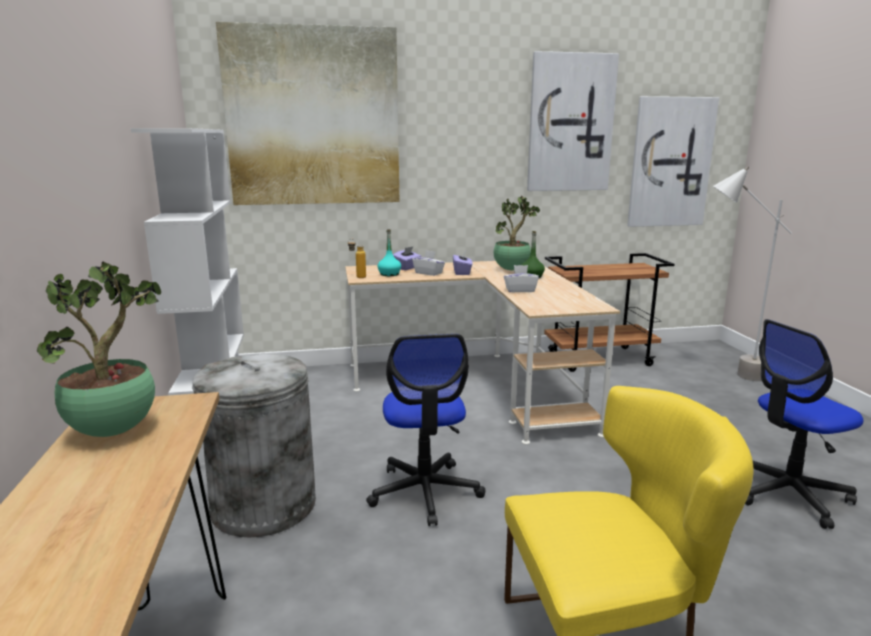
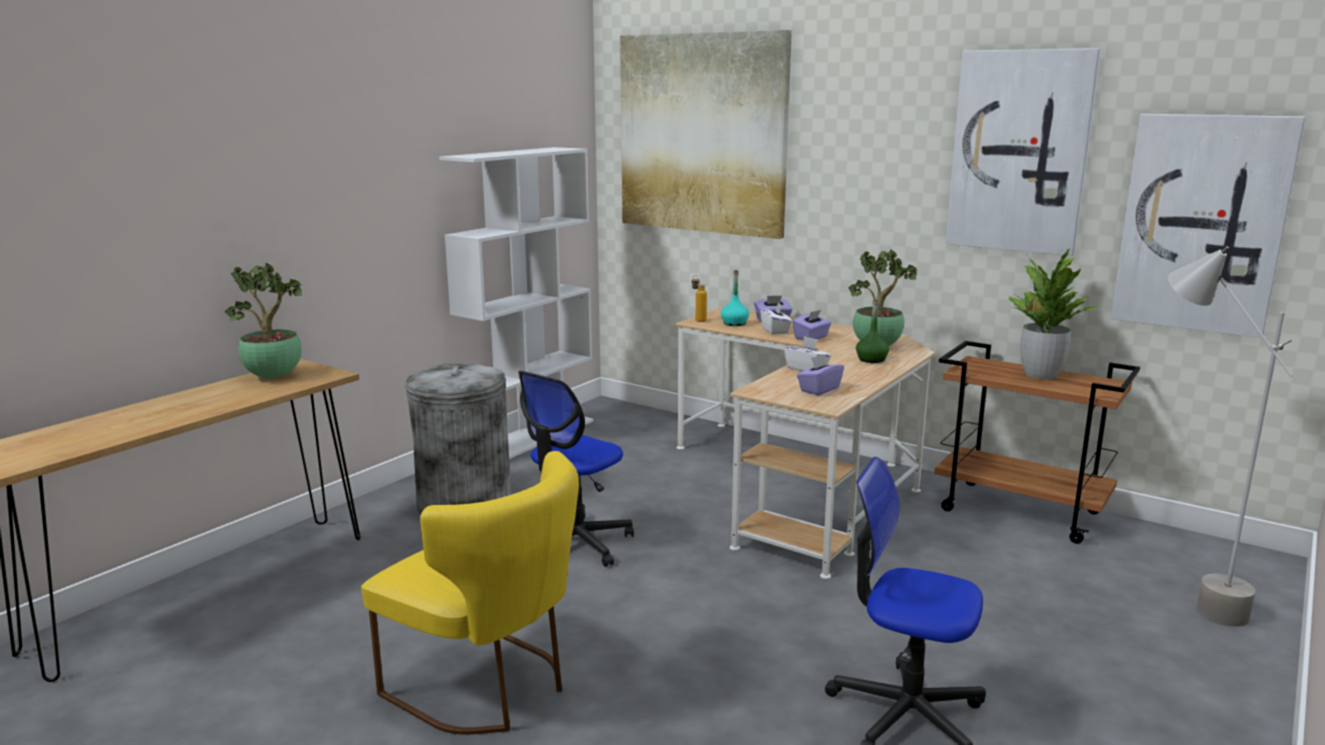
camera: 45 degrees right, 0 degrees up
(564, 299) = (819, 389): none -> purple tissue box
(606, 268) = (1040, 375): none -> potted plant

